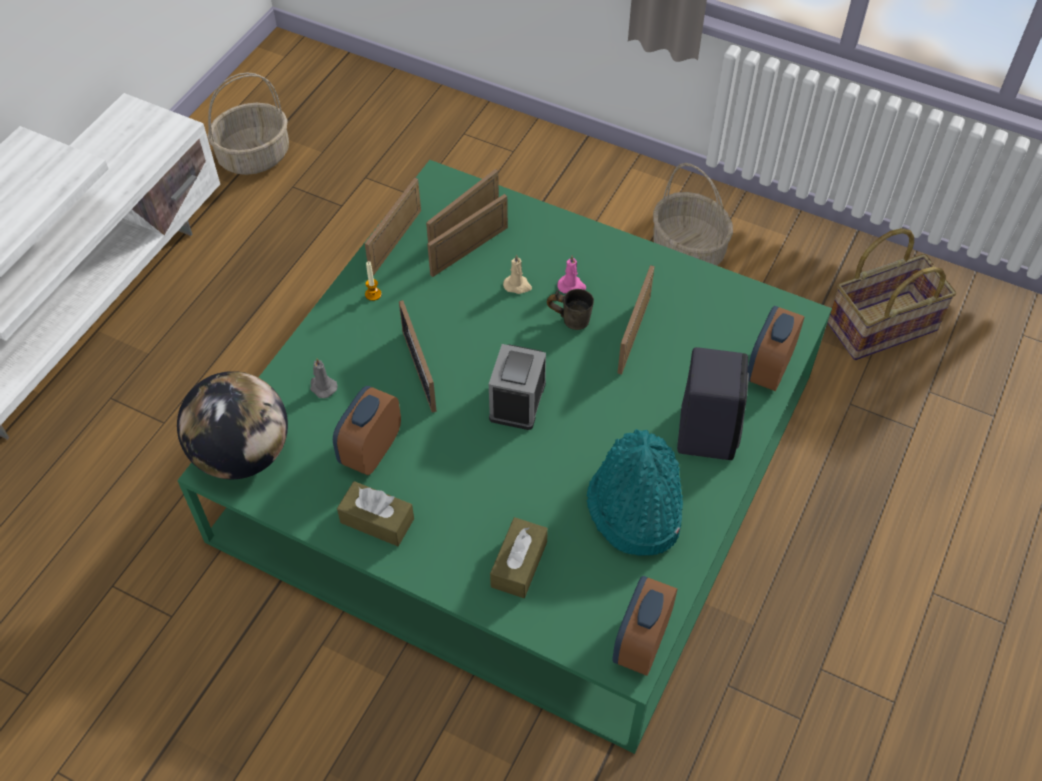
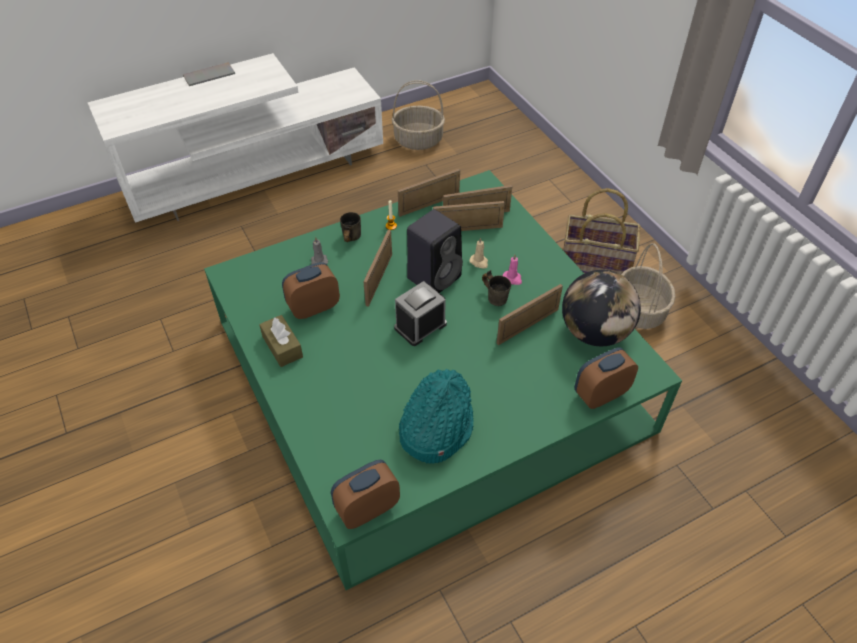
camera: 35 degrees right, 5 degrees down
(243, 454) = (247, 273): globe -> globe (594, 332)
(335, 338) = (349, 239): none -> grey mug
(519, 564) = (337, 417): brown tissue box -> none
(706, 430) = (524, 408): black speaker -> black speaker (435, 276)
(881, 325) = (744, 427): basket -> basket (596, 261)

